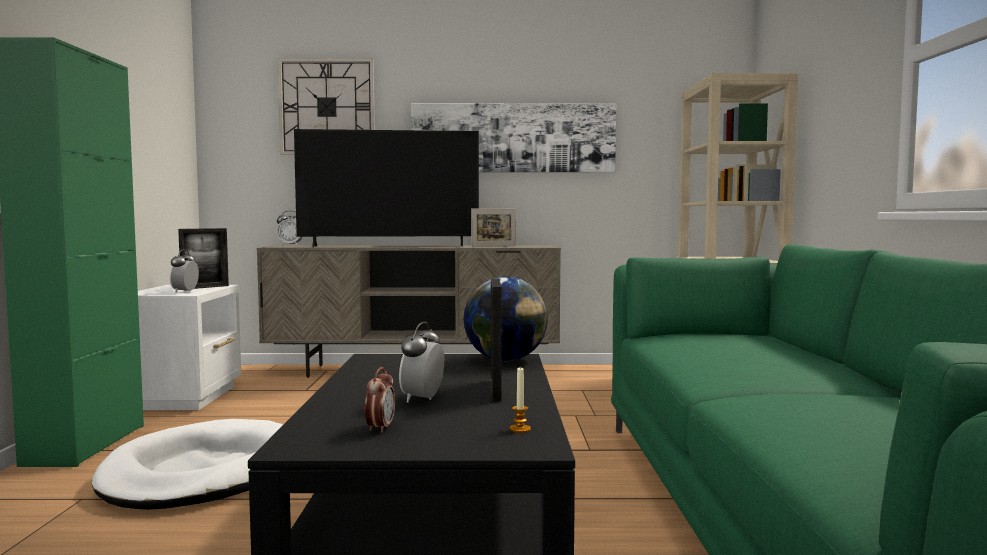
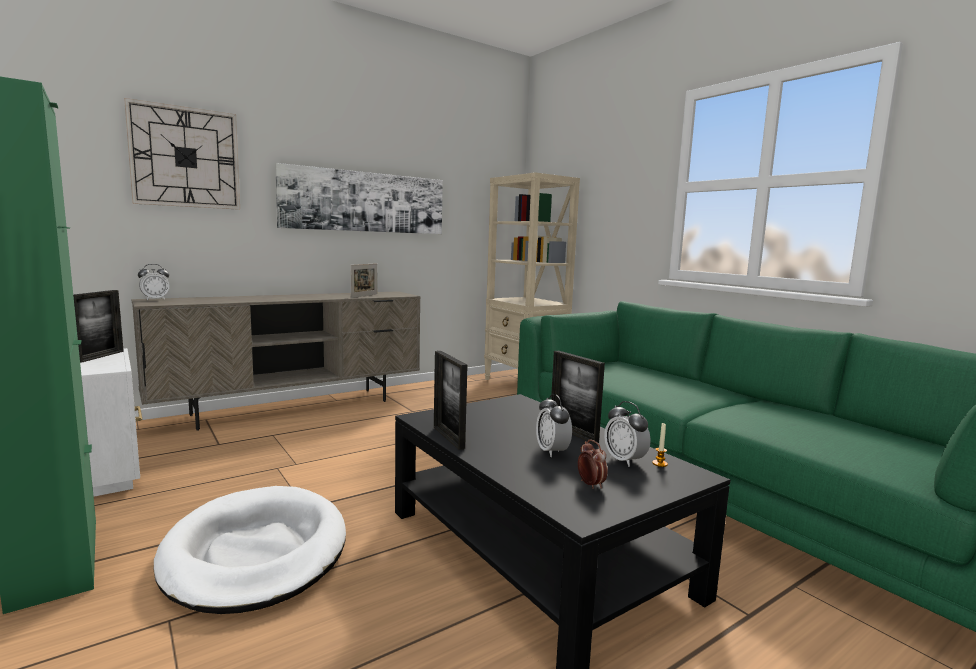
camera: 35 degrees left, 5 degrees up
(185, 292) = (99, 366): alarm clock -> alarm clock (624, 460)
(353, 373) = (448, 437): none -> picture frame
(389, 246) = (270, 298): television -> none
(505, 360) = (516, 404): globe -> none

